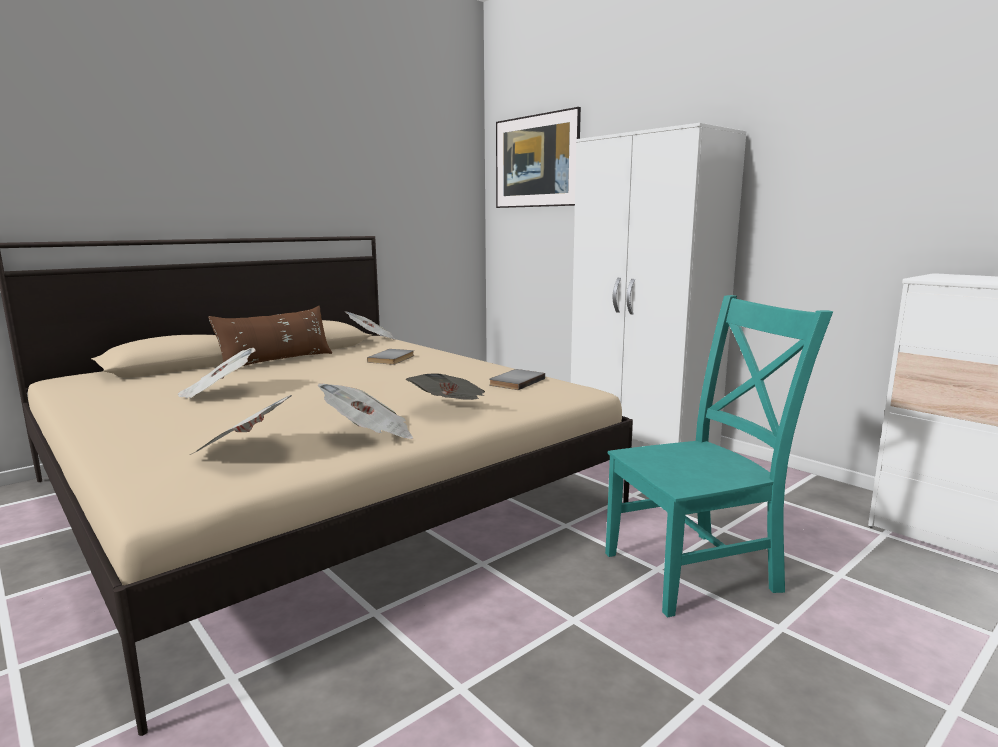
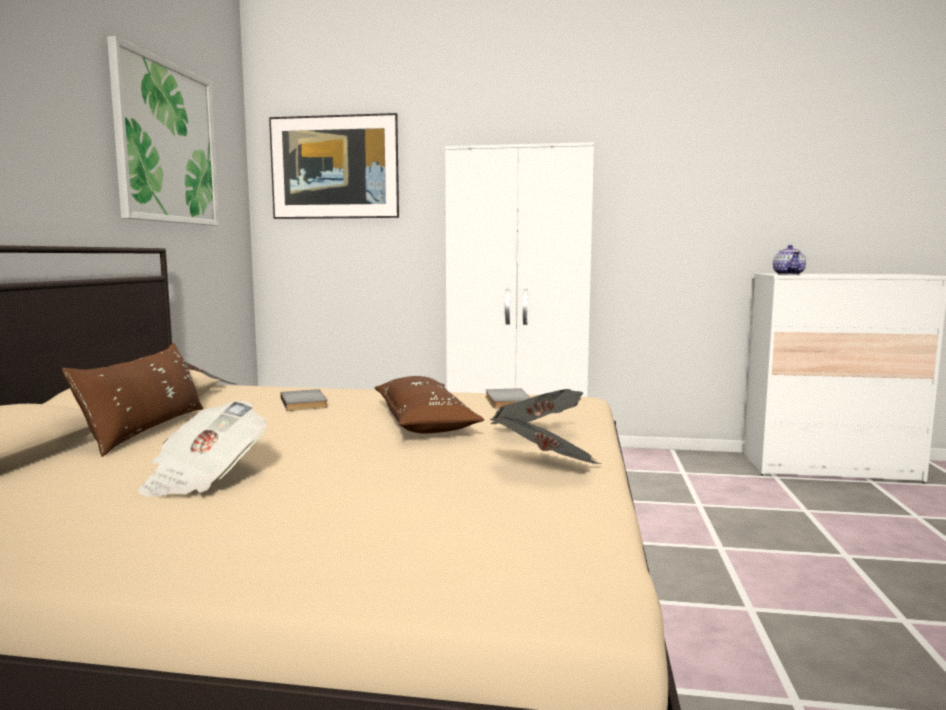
camera: 40 degrees left, 5 degrees down
(244, 450) = (500, 518): newspaper -> none
(388, 156) = (166, 143): none -> picture
(415, 385) = (424, 421): none -> brown pillow
(697, 570) = (742, 538): turquoise chair -> none
(940, 278) = (788, 274): none -> teapot

